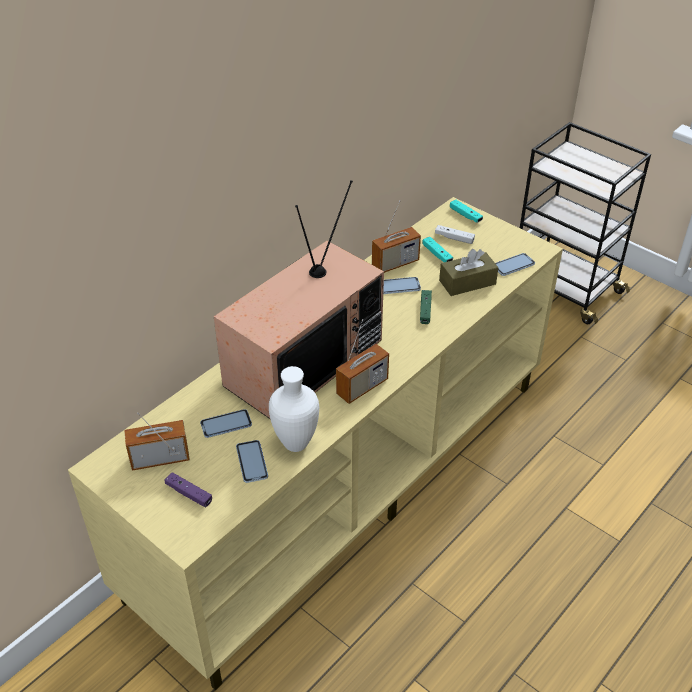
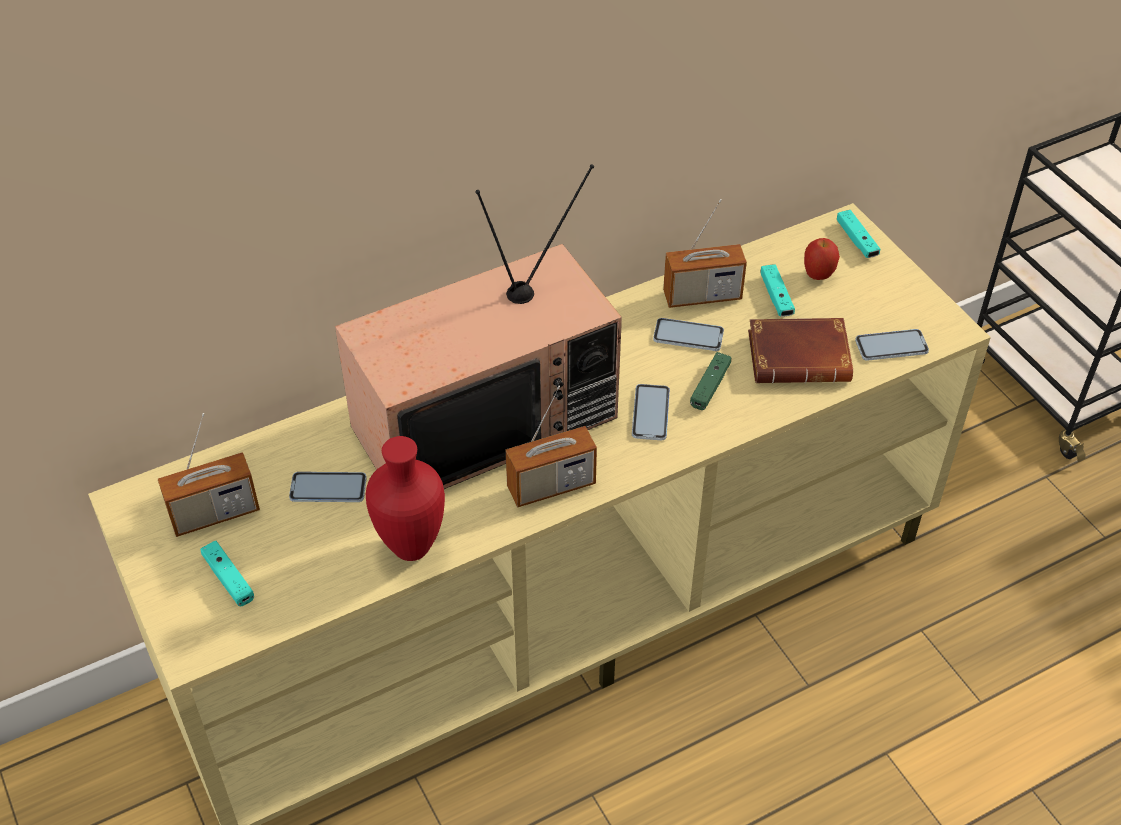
camera: 20 degrees right, 5 degrees up
(160, 458) = (215, 514): radio -> radio turned 150 degrees clockwise
(189, 493) = (228, 579): purple game controller -> turquoise game controller
(252, 462) = (336, 557): phone -> phone (650, 413)
(297, 445) = (412, 550): white vase -> red vase
(454, 238) = (818, 275): white game controller -> apple
(467, 282) = (801, 356): brown tissue box -> brown book

